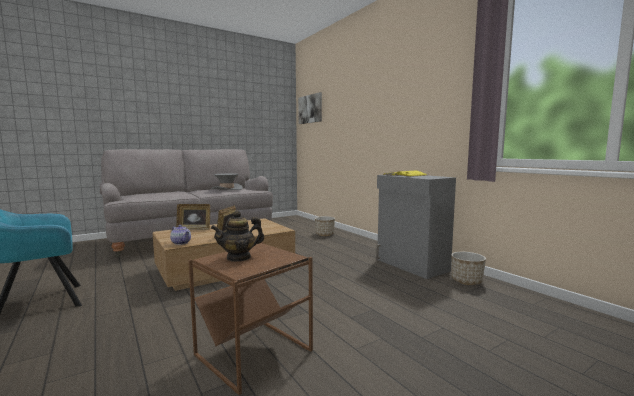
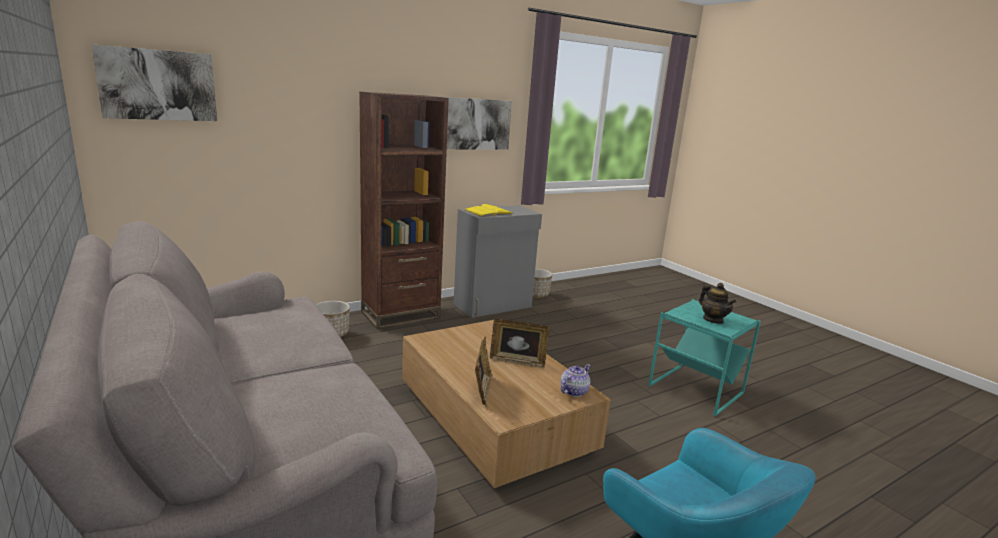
camera: 90 degrees left, 10 degrees up
(227, 189) = (279, 327): grey hat -> none
(255, 353) = (695, 389): brown side table -> turquoise side table
(363, 243) = (401, 315): none -> brown bookcase
(436, 103) = (477, 124): none -> picture

